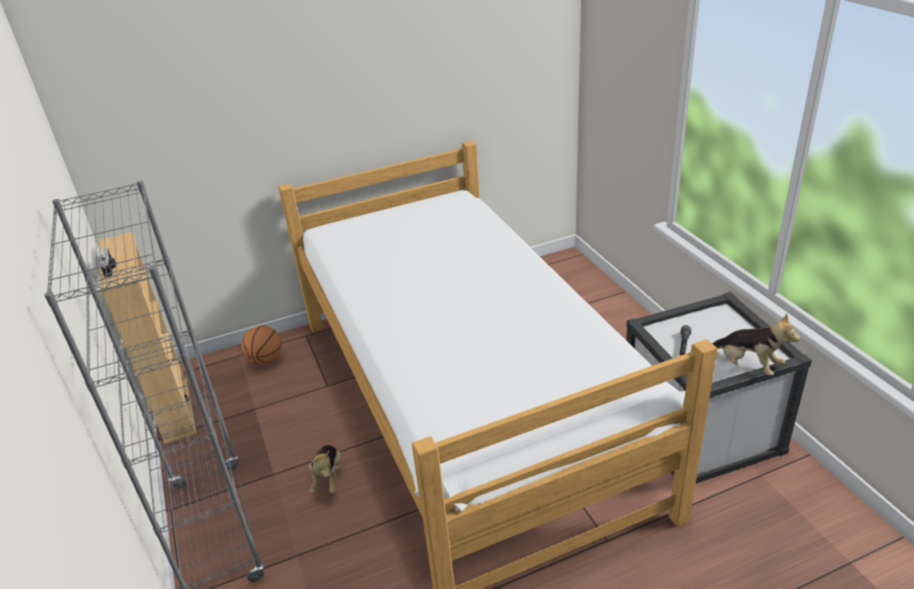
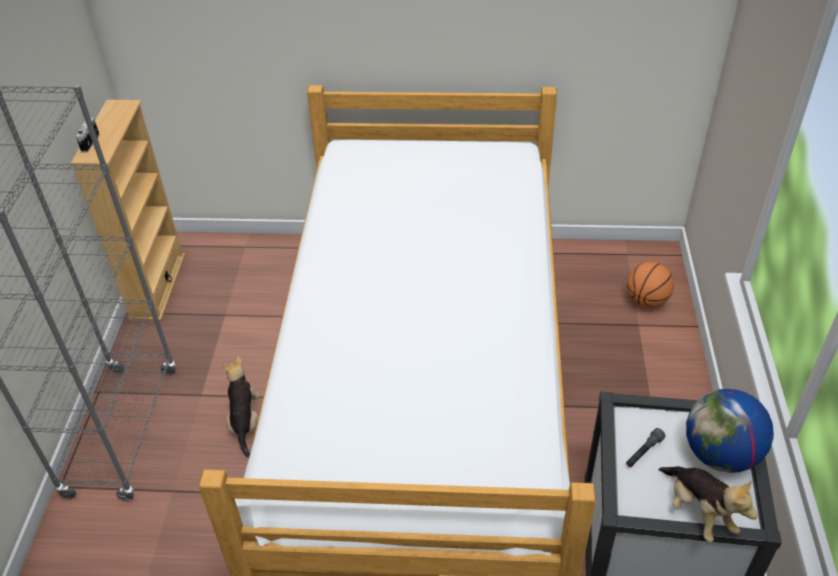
camera: 25 degrees right, 10 degrees up
(265, 360) = (265, 262): basketball -> basketball (646, 300)
(328, 477) = (245, 422): plush toy -> plush toy turned 150 degrees clockwise
(732, 328) = (720, 455): none -> globe

